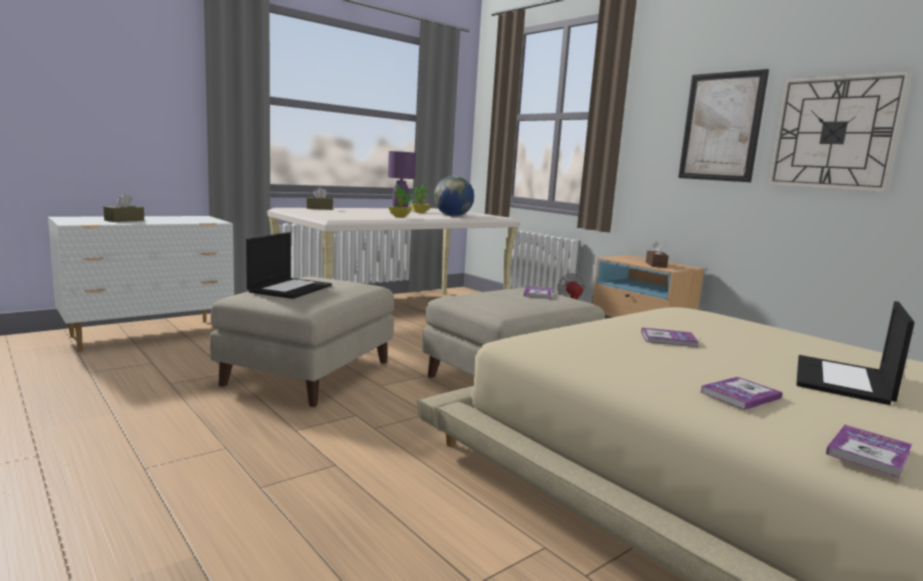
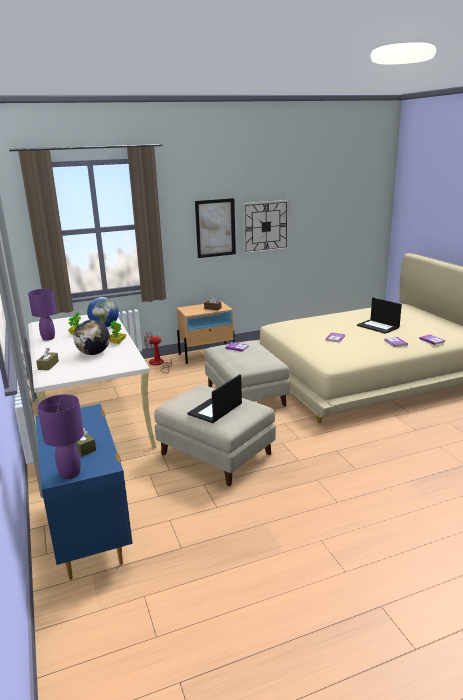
camera: 70 degrees left, 10 degrees up
(69, 219) = (70, 473): none -> purple table lamp
(150, 335) = (90, 530): white dresser -> blue dresser
(290, 288) = (215, 410): laptop -> laptop turned 90 degrees counterclockwise
(359, 214) = (94, 353): none -> globe

